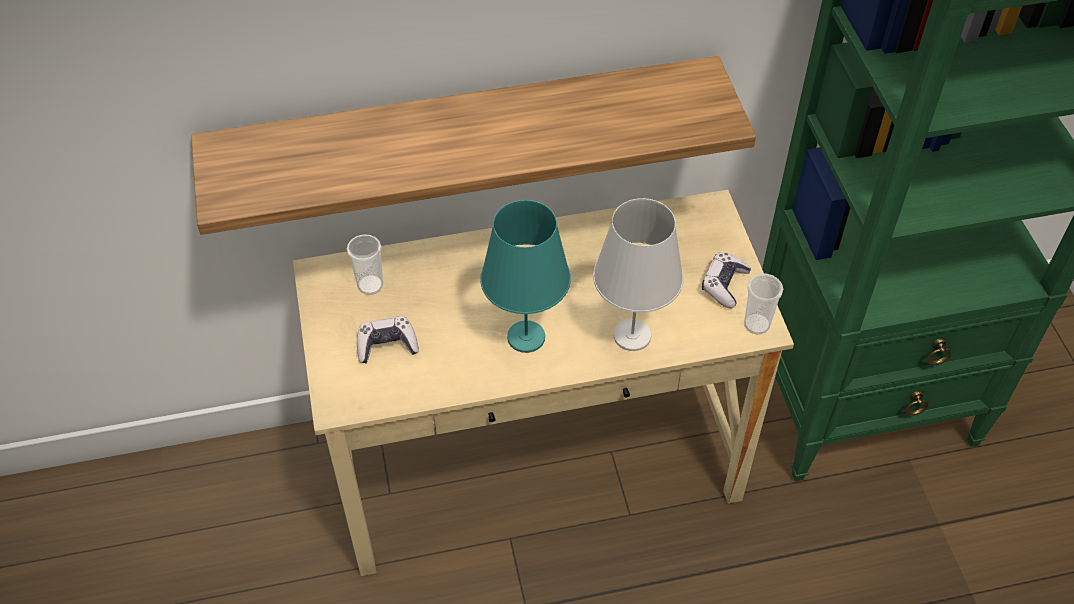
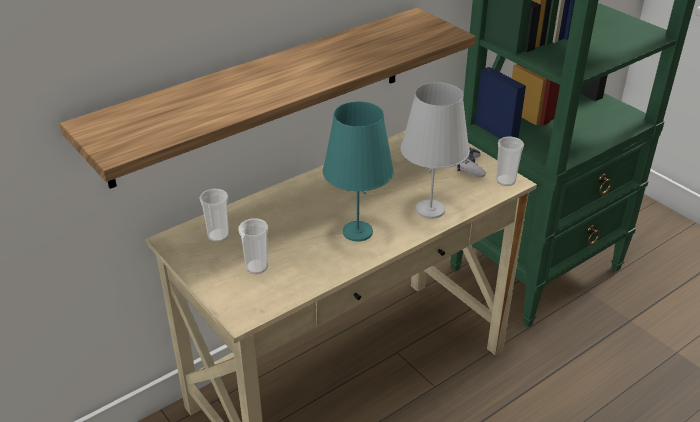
camera: 25 degrees left, 15 degrees down
(387, 345) = (256, 267): game controller -> cup

